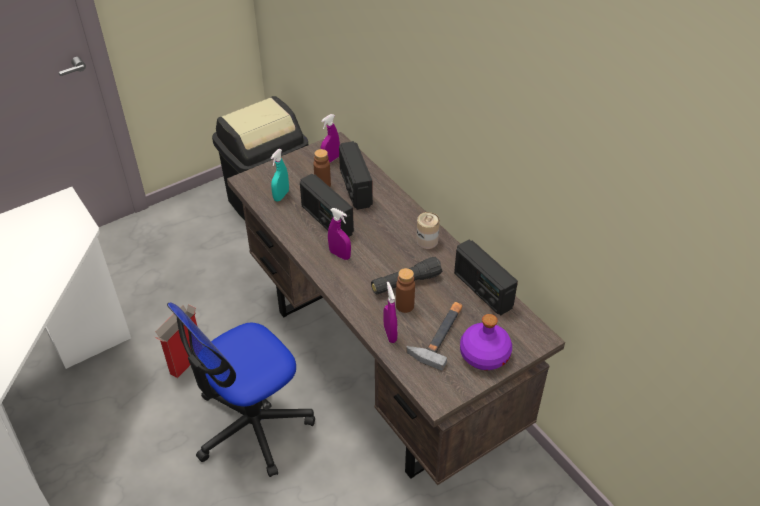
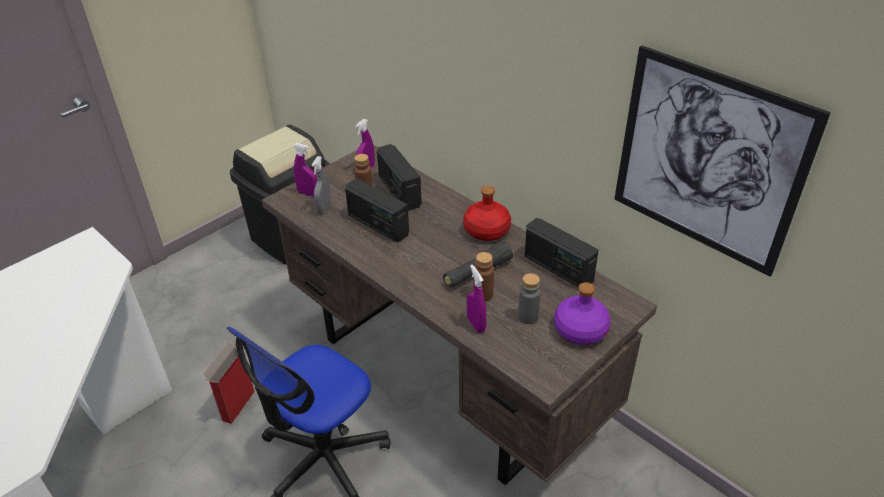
camera: 10 degrees left, 5 degrees down
(281, 196) = (324, 208): turquoise spray bottle -> grey spray bottle
(340, 255) = (401, 256): purple spray bottle -> purple spray bottle (308, 193)
(427, 241) = (487, 230): can -> red bottle
(439, 334) = (528, 317): hammer -> grey bottle
(610, 224) = (707, 161): none -> picture

